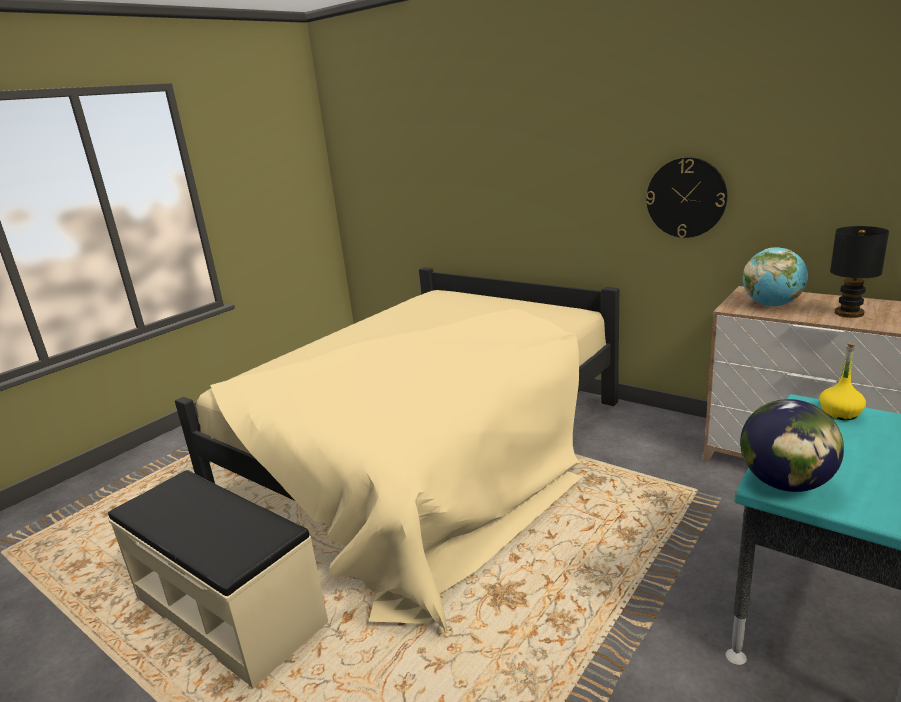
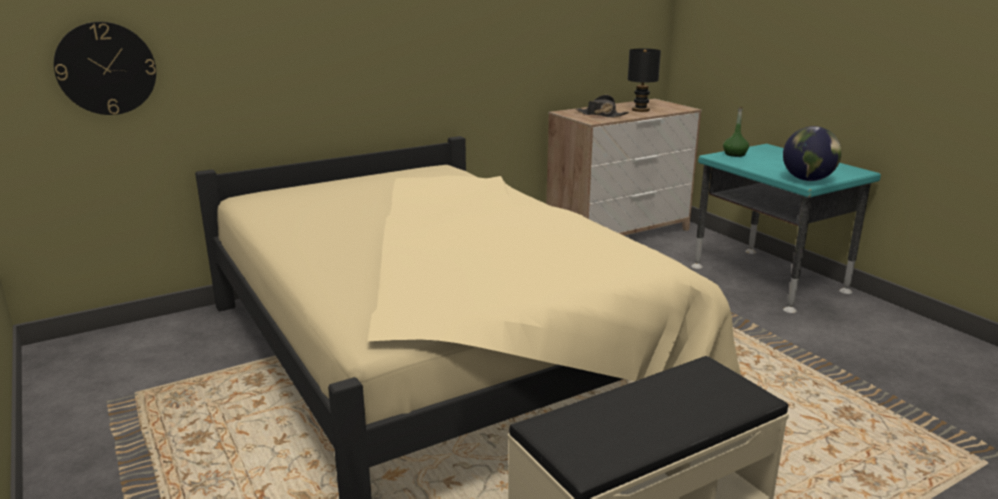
camera: 70 degrees left, 0 degrees up
(686, 198) = (506, 41): wall clock -> wall clock (106, 68)
(771, 305) = (601, 115): globe -> black hat
(840, 413) = (734, 154): yellow bottle -> green bottle

